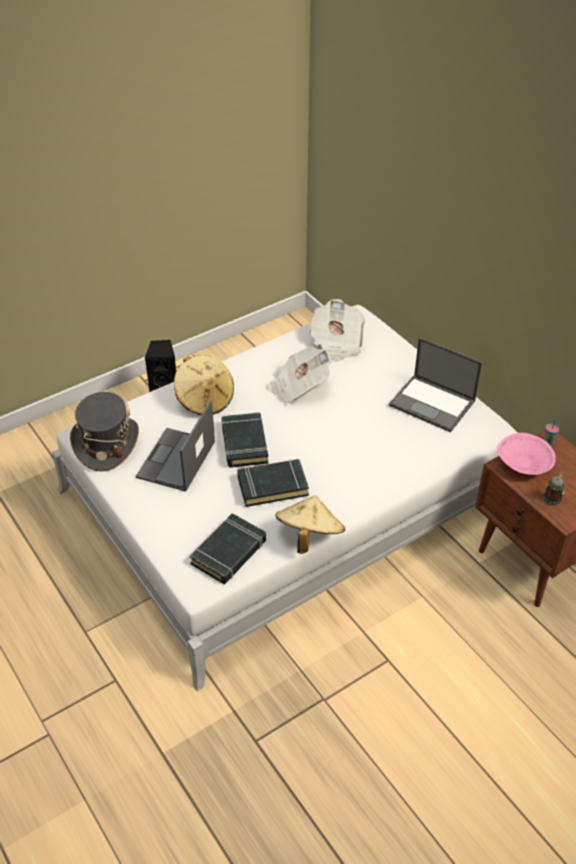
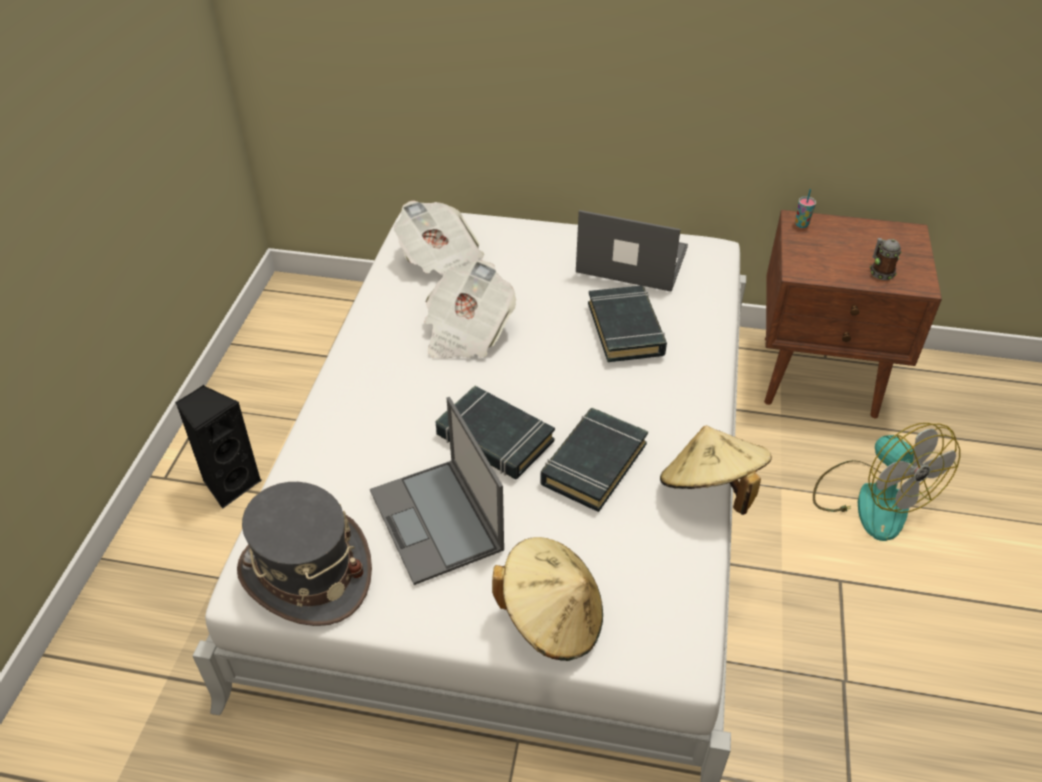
camera: 45 degrees left, 0 degrees up
(205, 399) = (371, 420): beige hat -> beige hat (552, 618)
(229, 552) = (657, 582): black book -> black book (626, 329)
(433, 403) = (630, 260): laptop -> laptop turned 150 degrees counterclockwise
(466, 640) = (871, 499): none -> fan
(524, 464) = (814, 257): pink bowl -> none

